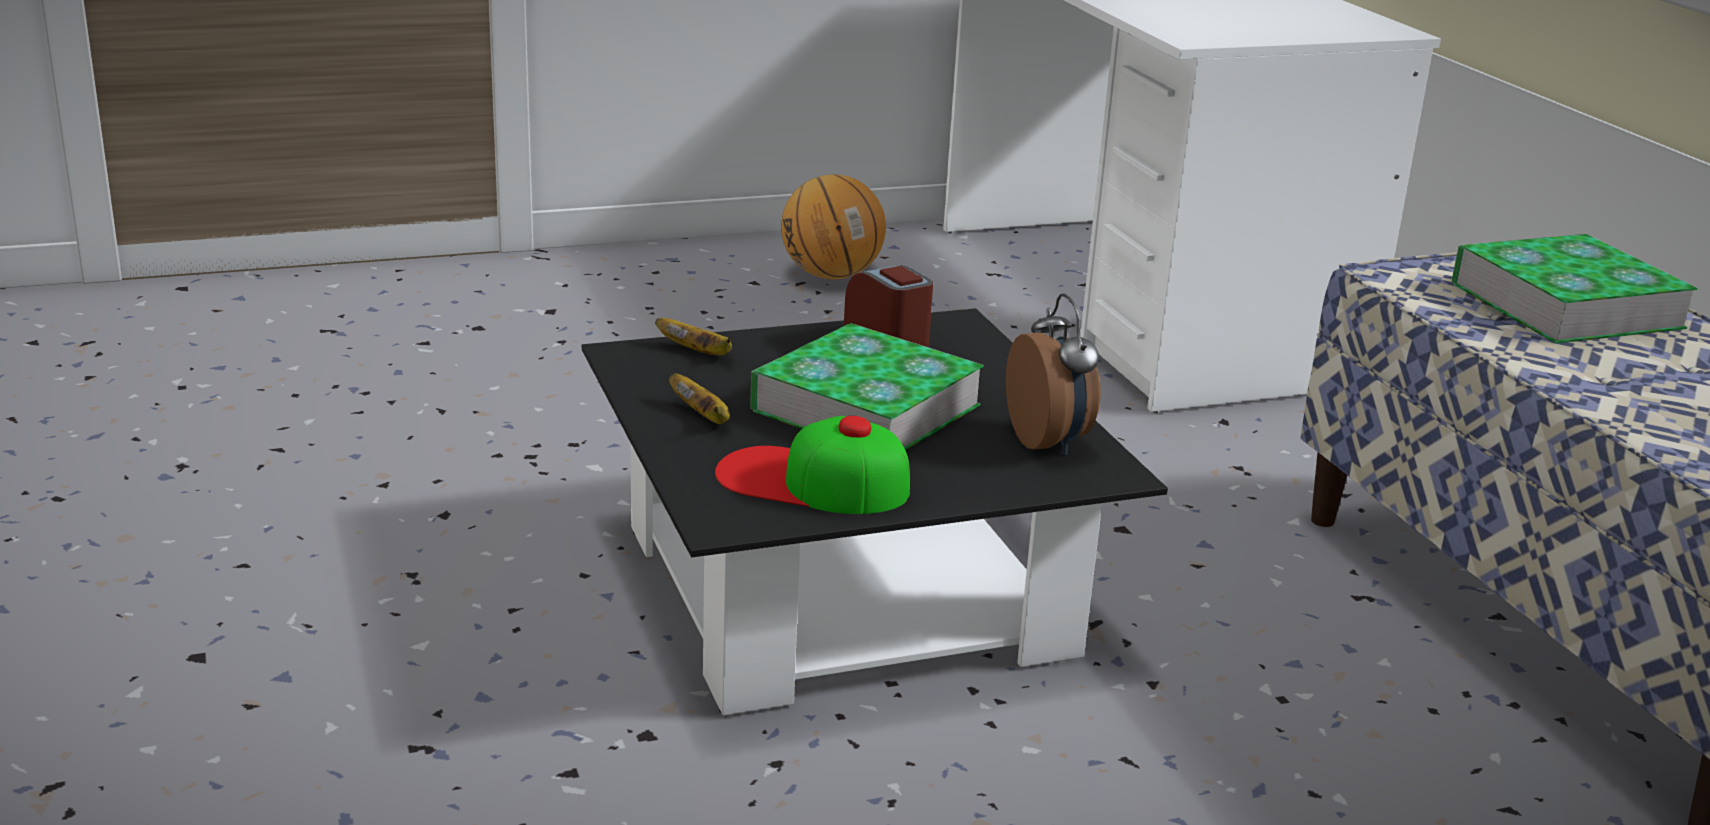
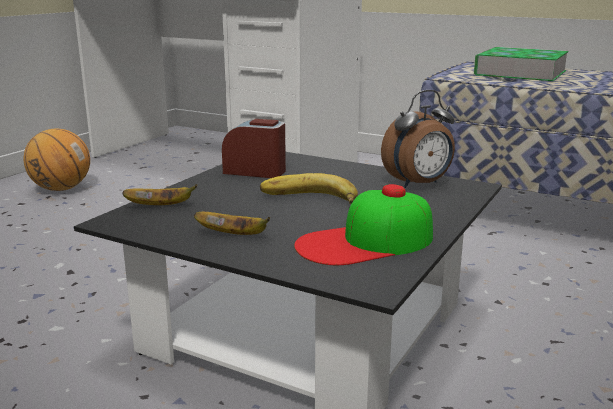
camera: 40 degrees left, 5 degrees down
(866, 407) = (309, 199): book -> banana
(1050, 441) = (419, 184): alarm clock -> alarm clock turned 120 degrees clockwise

